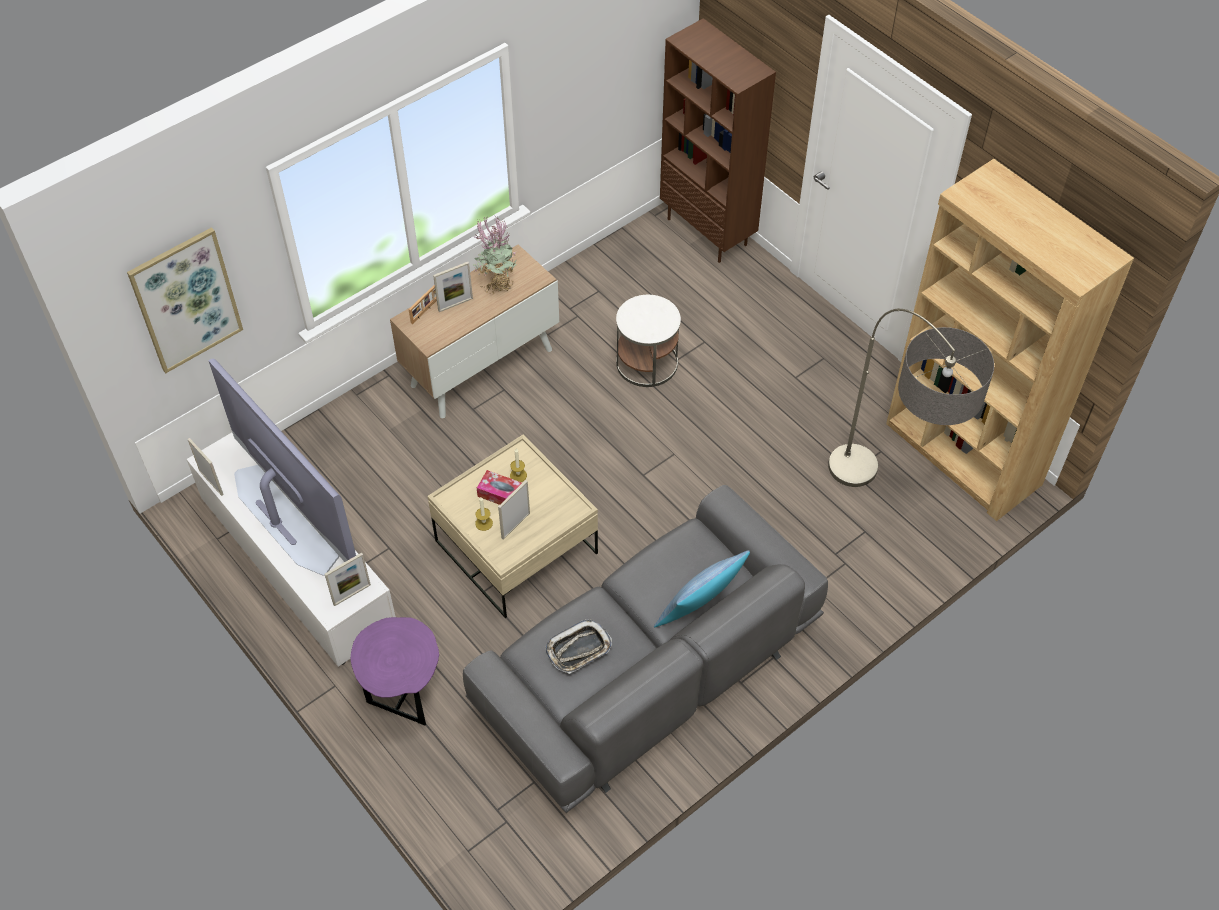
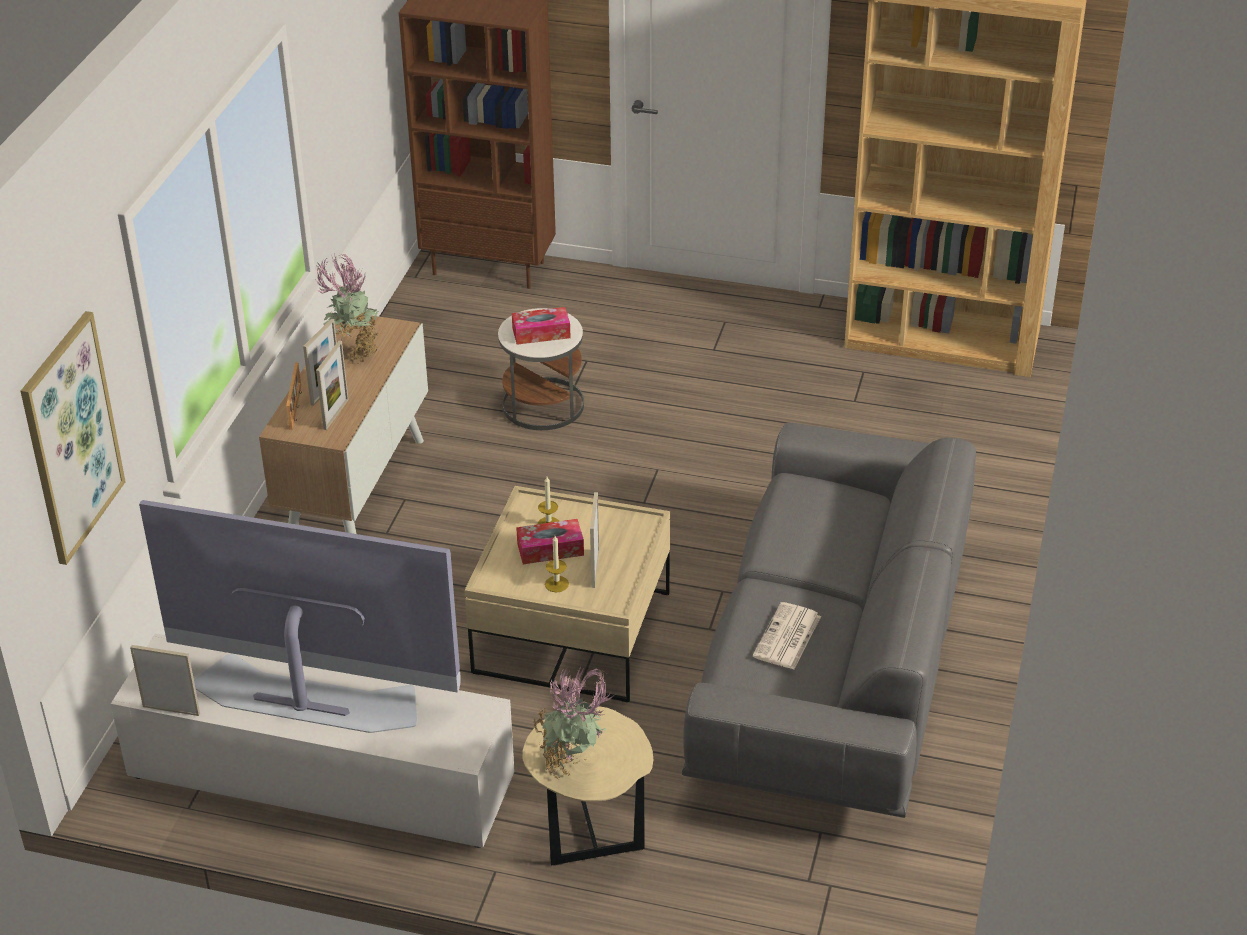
camera: 35 degrees left, 15 degrees down
(352, 594) = (470, 726): picture frame -> picture frame (336, 414)
(378, 660) = (573, 766): none -> potted plant
(404, 696) = (590, 836): purple side table -> beige side table
(578, 649) = (787, 638): tray -> newspaper
(647, 320) = (541, 333): none -> tissue box
(700, 612) = (871, 547): pillow -> none
(884, 511) = (920, 418): floor lamp -> none

